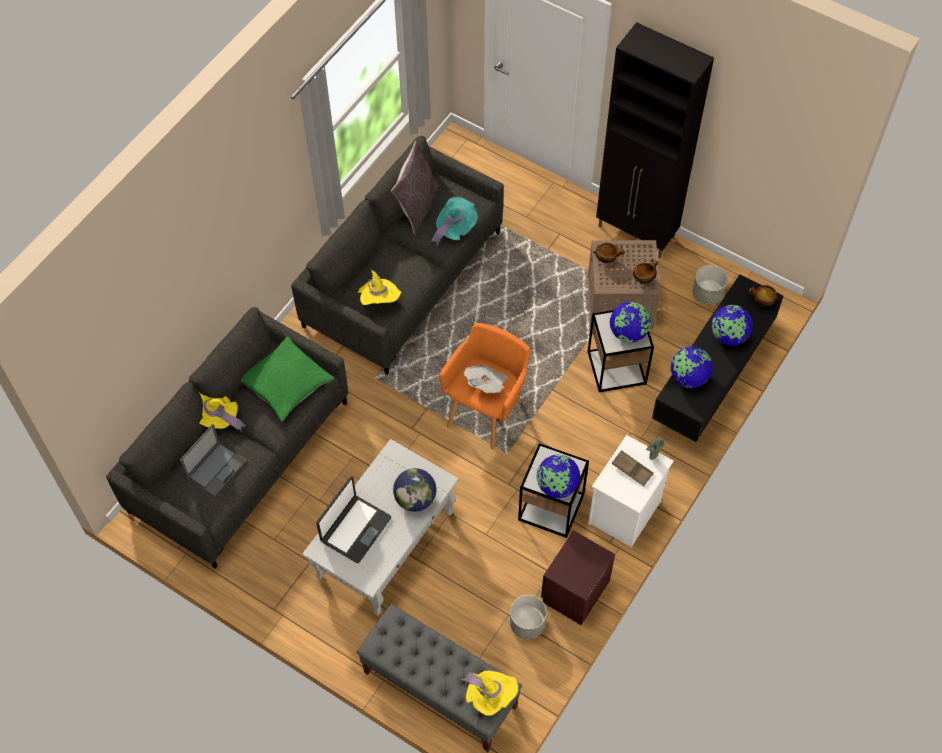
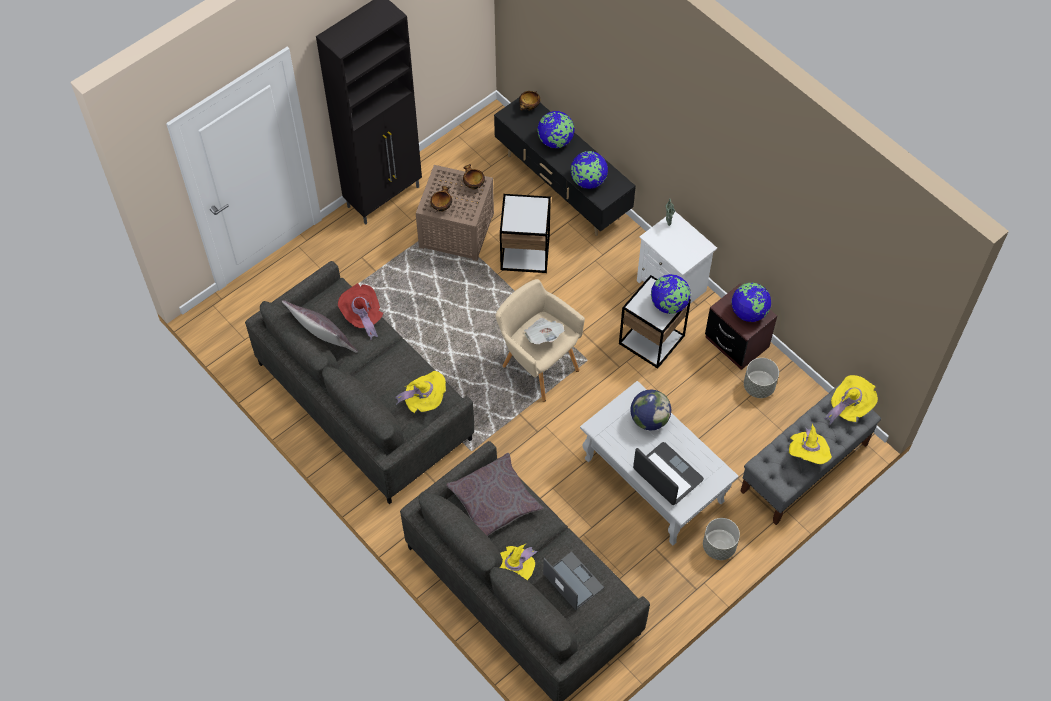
camera: 75 degrees left, 0 degrees up
(286, 383) = (494, 501): green pillow -> grey pillow
(418, 662) = (807, 454): none -> yellow hat
(454, 228) = (362, 317): turquoise hat -> red hat
(487, 410) = (538, 365): orange armchair -> beige armchair
(628, 333) = (529, 210): globe -> globe (749, 312)
(632, 469) = (675, 241): brown tray -> none
(707, 294) = (472, 163): grey planter -> grey planter (719, 546)

